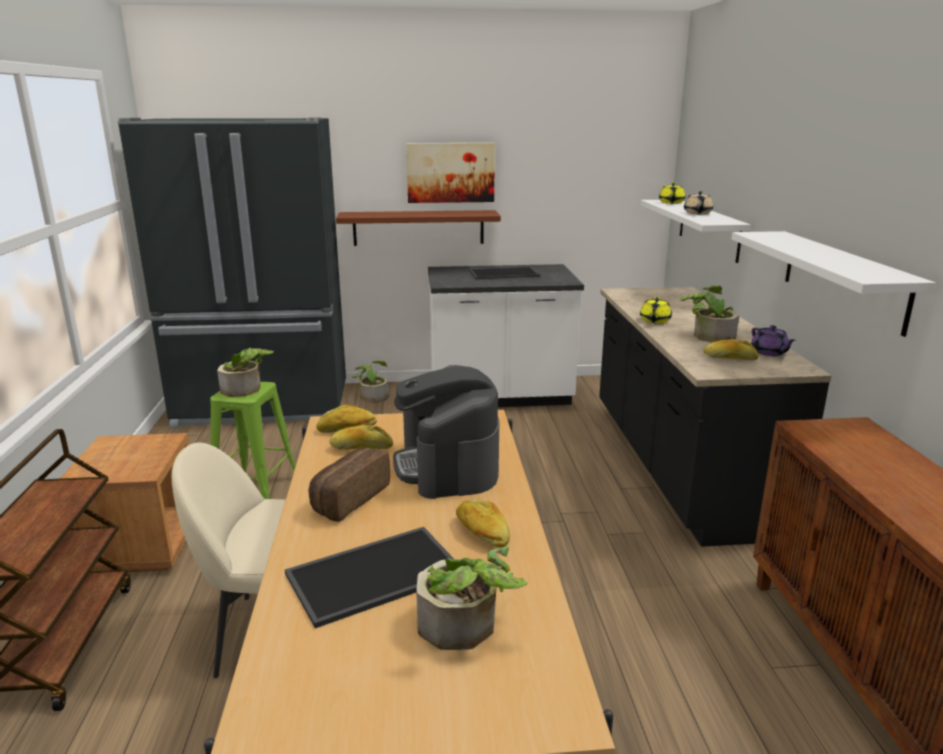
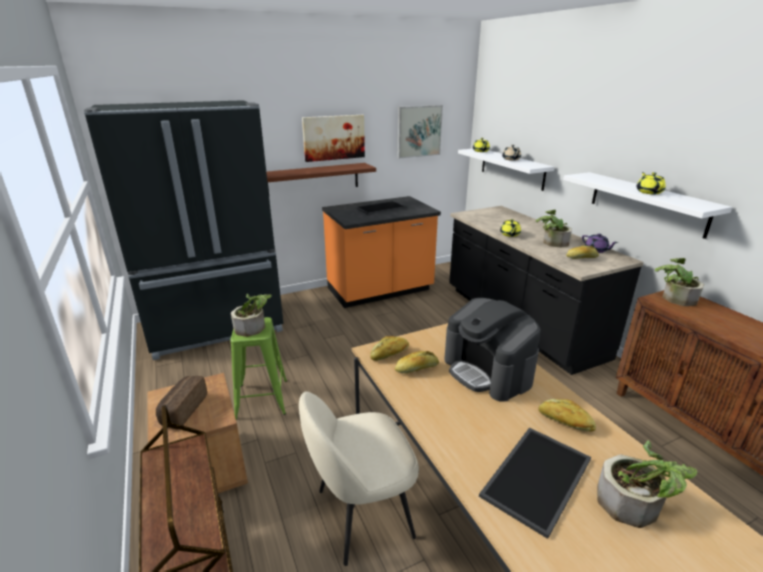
camera: 20 degrees left, 5 degrees up
(348, 498) = (452, 415): bread -> bread (182, 410)
(372, 396) = (293, 304): potted plant -> potted plant (674, 298)
(500, 396) = (380, 291): white counter -> orange counter
(583, 170) = (419, 131): none -> picture
(826, 257) = (649, 192): none -> yellow teapot

